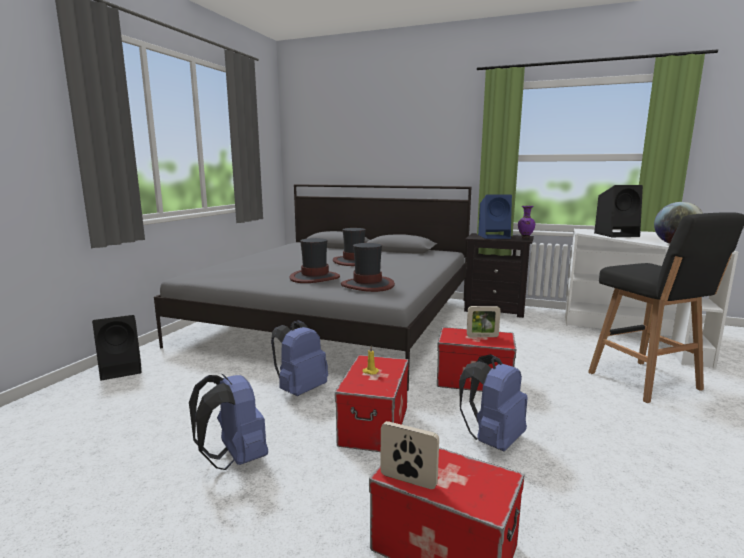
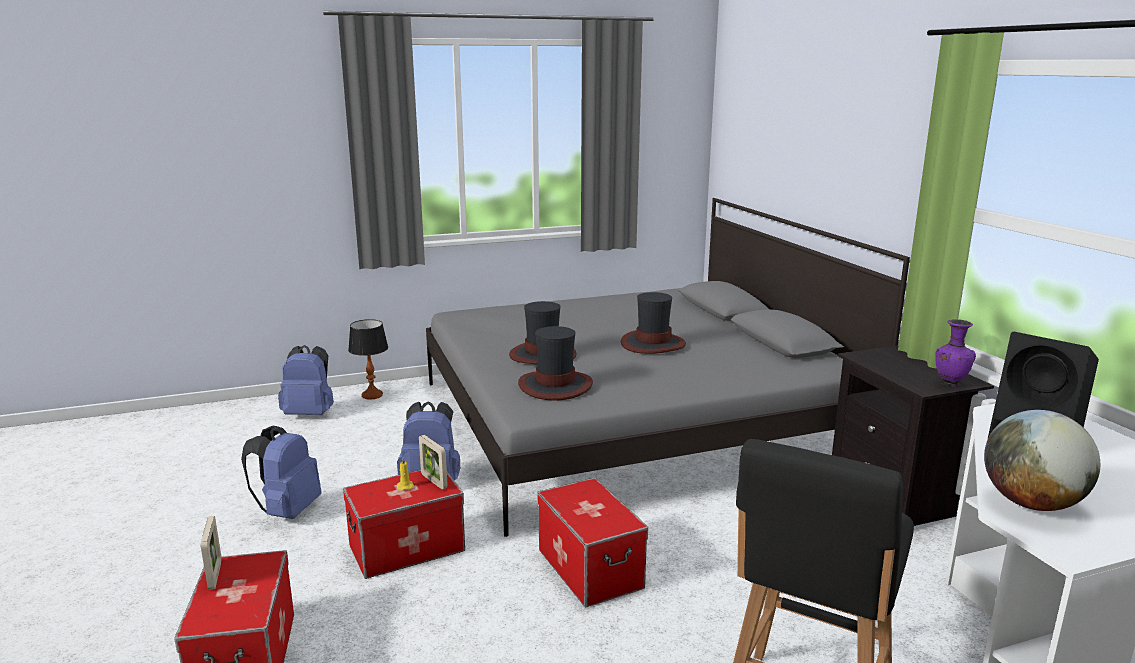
camera: 50 degrees right, 5 degrees up
(123, 369) = (372, 395): black speaker -> table lamp
(482, 336) = (598, 511): picture frame -> picture frame (434, 481)
(493, 440) = (453, 628): blue backpack -> blue backpack (310, 413)
(494, 236) = (904, 364): blue speaker -> none

